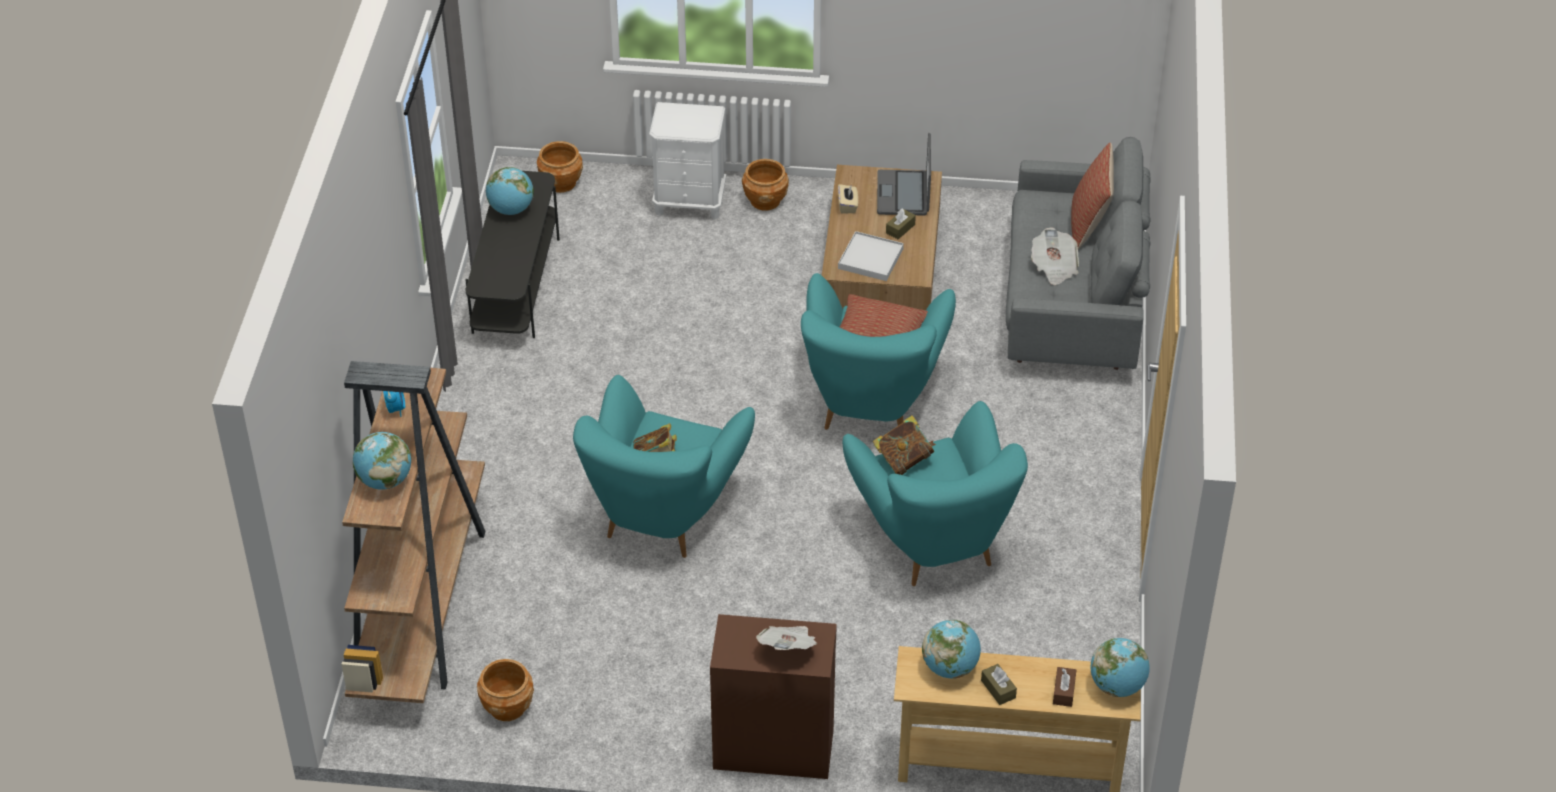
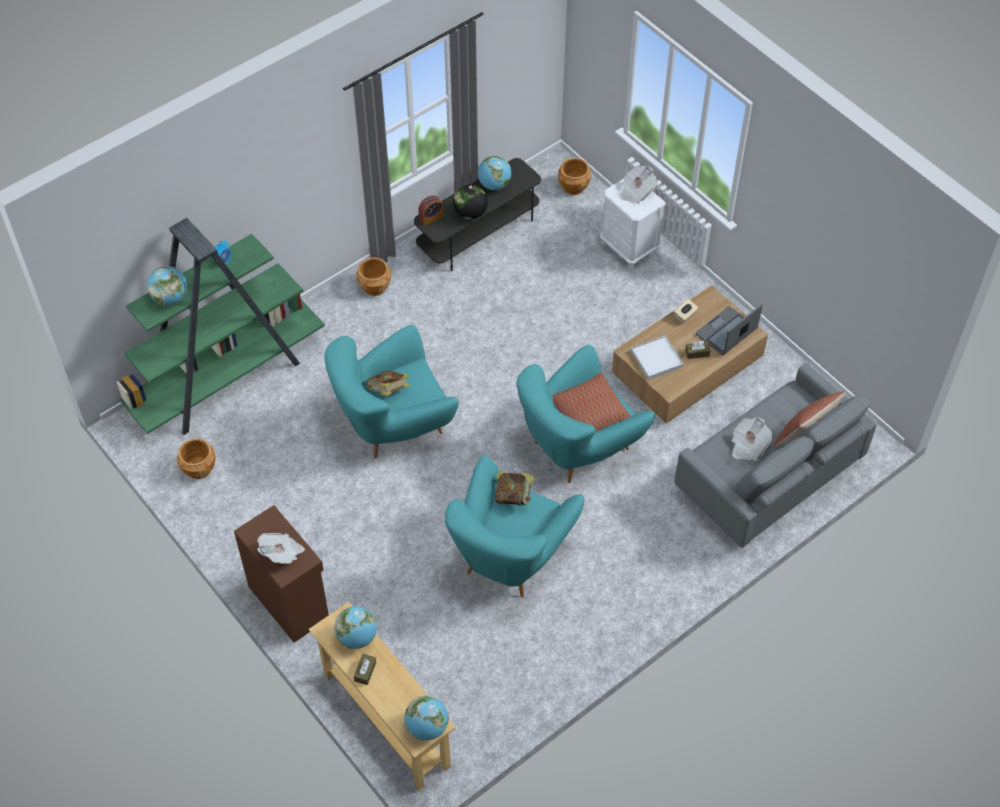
camera: 45 degrees right, 10 degrees up
(421, 601) = (228, 378): brown bookcase -> green bookcase
(484, 280) = (431, 218): none -> alarm clock
(521, 250) = (470, 213): none -> globe
(683, 115) = (636, 192): none -> newspaper
(765, 200) = (671, 278): brown planter -> brown planter (374, 287)
(1064, 691) = (396, 704): brown tissue box -> none

